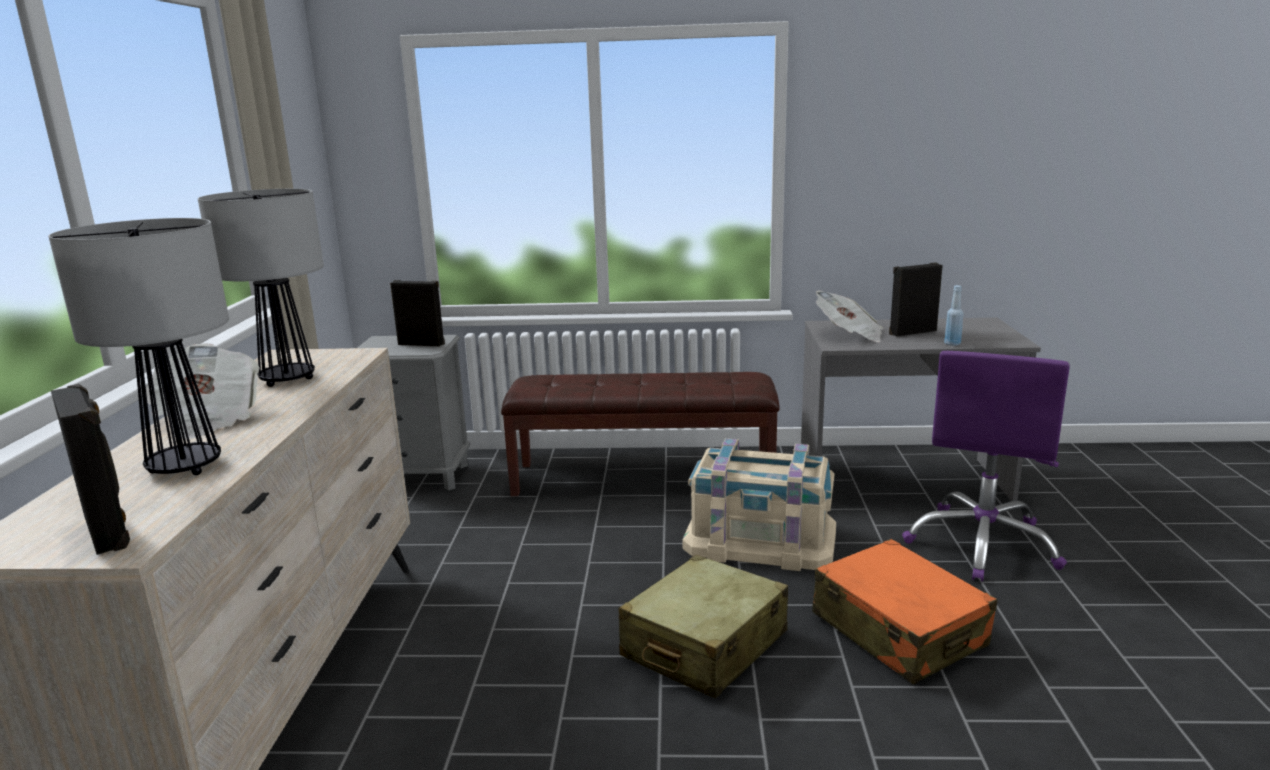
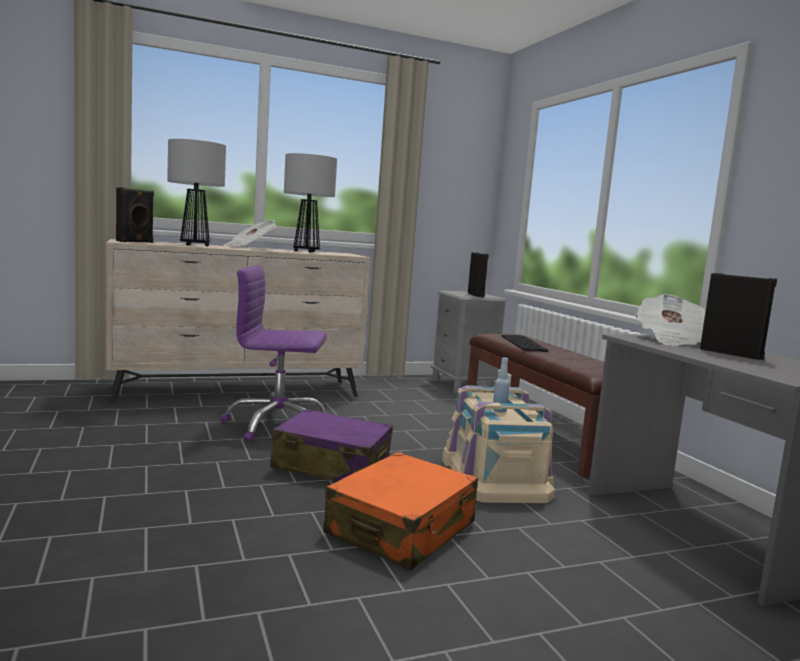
camera: 65 degrees right, 10 degrees down
(594, 386) = (525, 343): none -> keyboard
(704, 645) = (331, 465): beige suitcase -> purple suitcase
(952, 344) = (718, 361): blue bottle -> blue bottle (499, 411)
(982, 544) = (614, 576): purple office chair -> purple office chair (277, 425)

